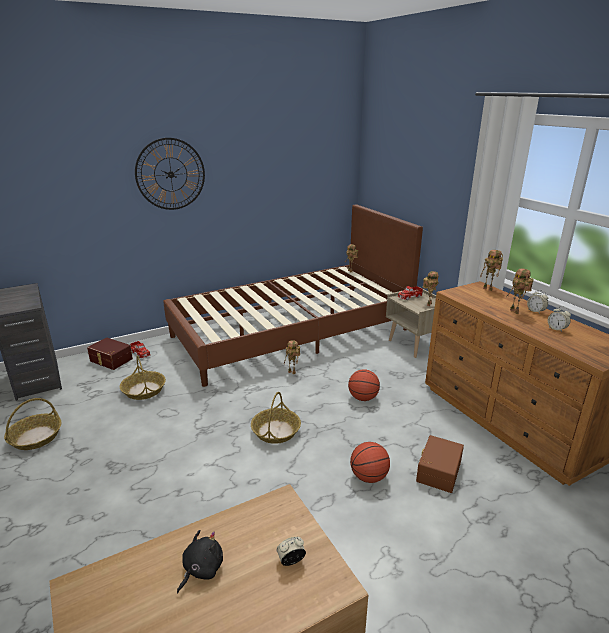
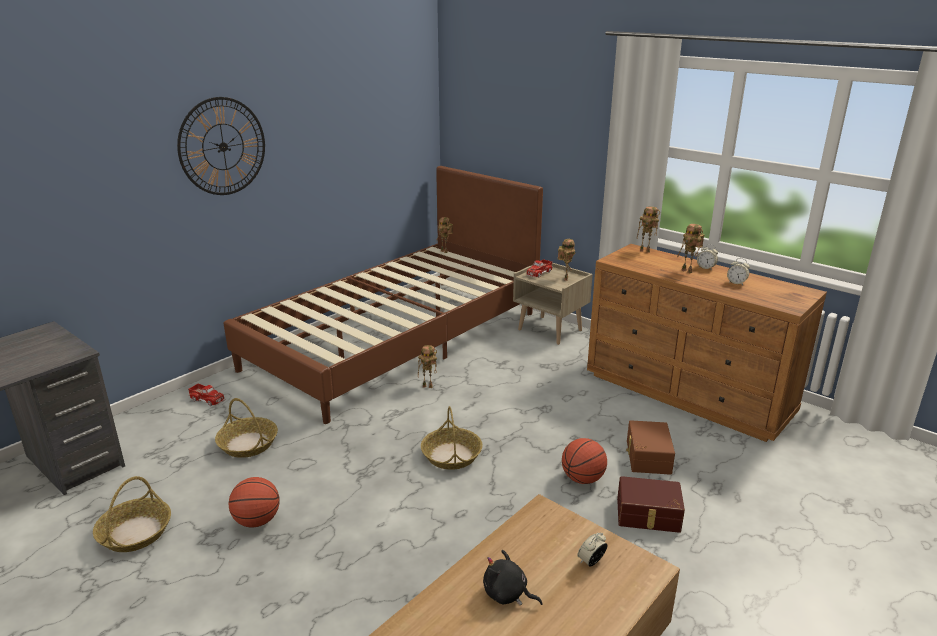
camera: 20 degrees left, 0 degrees up
(110, 360) = (169, 416): brown storage box -> brown storage box (648, 515)
(201, 569) = (507, 594): black plush toy -> black plush toy turned 75 degrees counterclockwise
(363, 398) = (527, 399): basketball -> basketball (257, 521)

